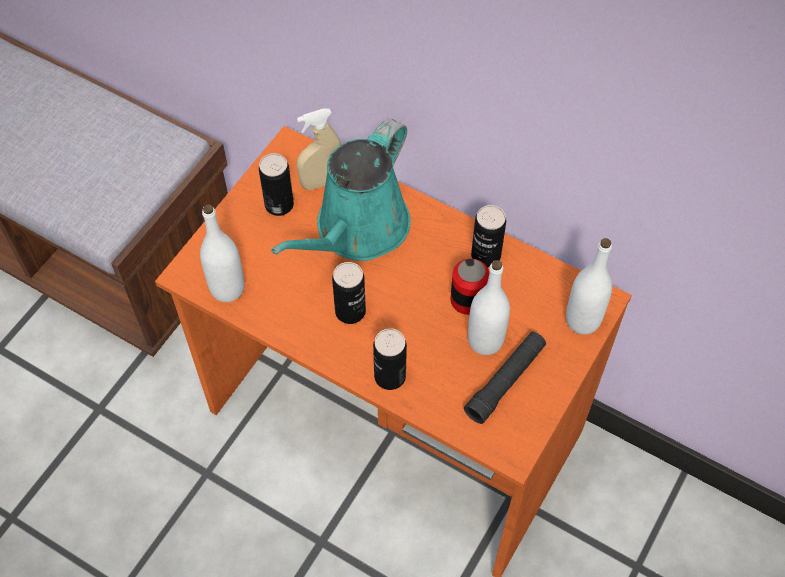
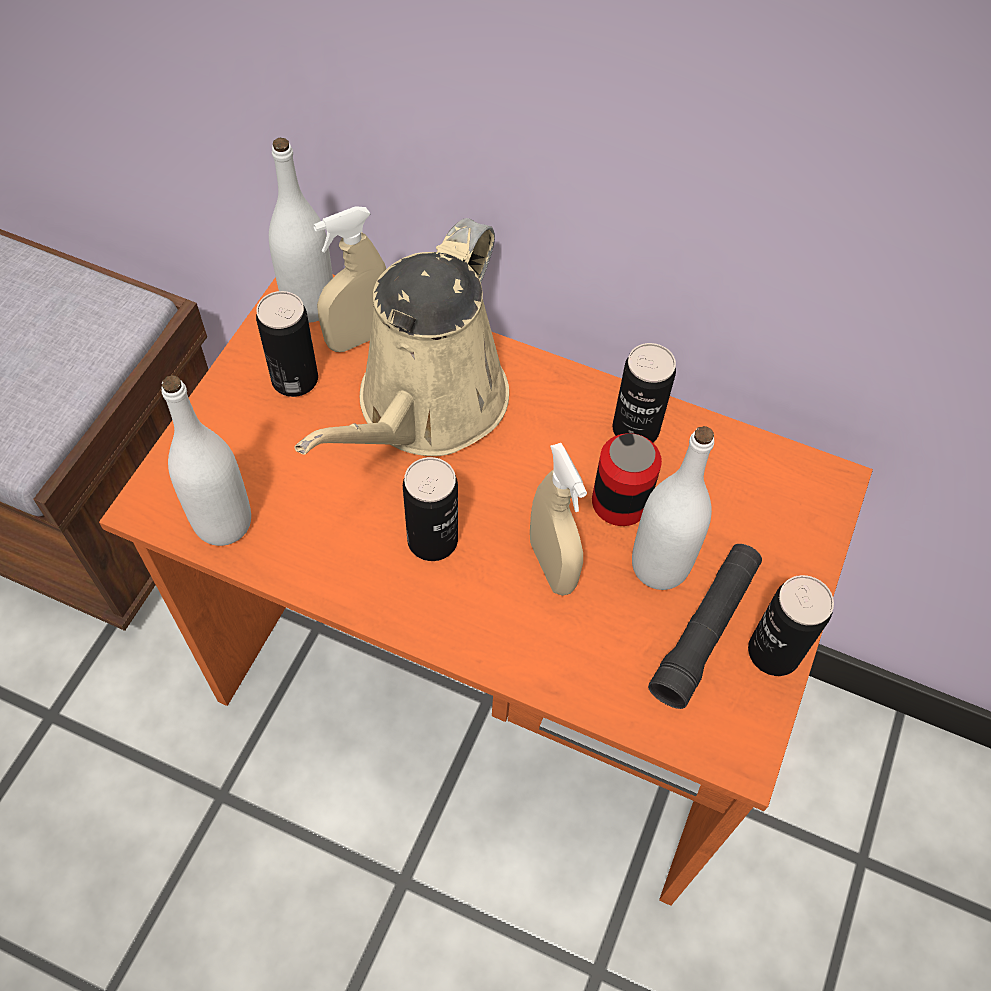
camera: 10 degrees left, 0 degrees up
(357, 230) = (425, 408): turquoise watering can -> beige watering can
(390, 376) = (514, 643): can -> can (773, 652)
(420, 334) = (552, 566): none -> beige spray bottle
(582, 320) = (806, 517): white bottle -> white bottle (309, 305)

